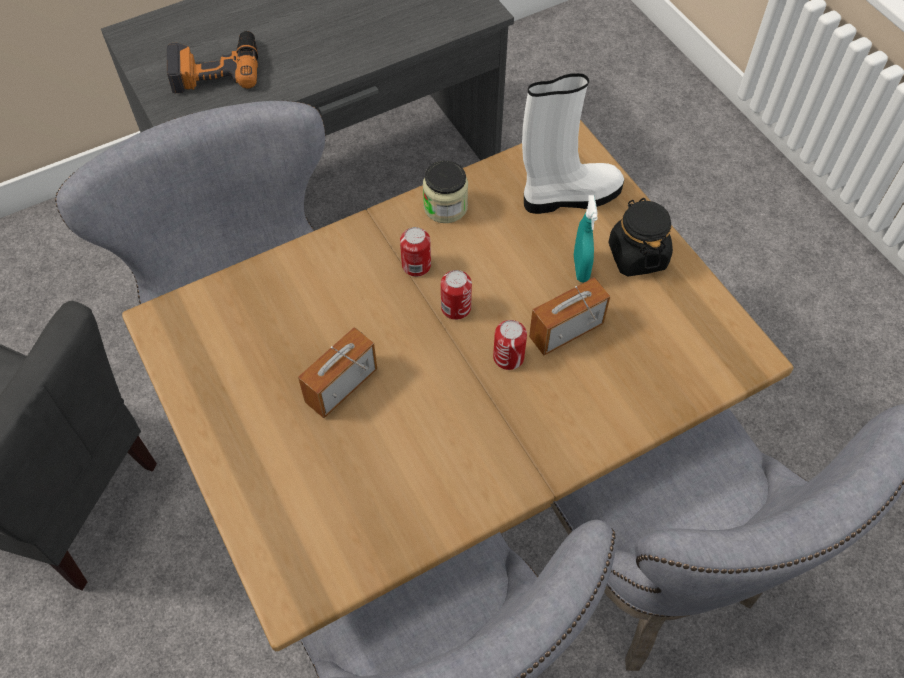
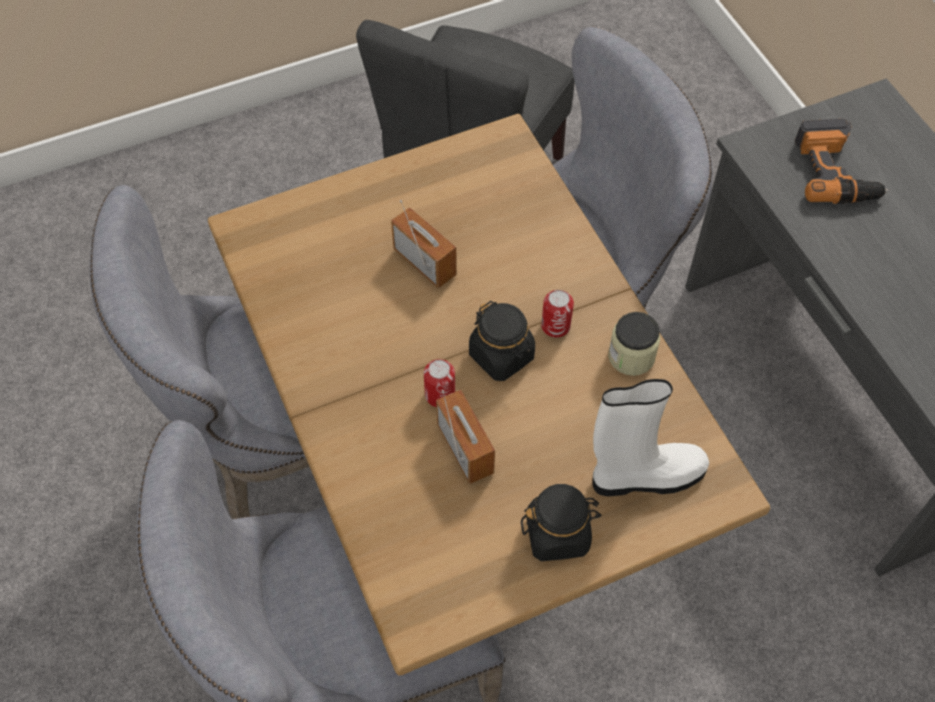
camera: 95 degrees right, 0 degrees up
(456, 308) = (502, 356): can -> black jar
(569, 196) = (644, 476): white boot -> white boot turned 90 degrees counterclockwise
(580, 268) = (543, 474): turquoise spray bottle -> none

